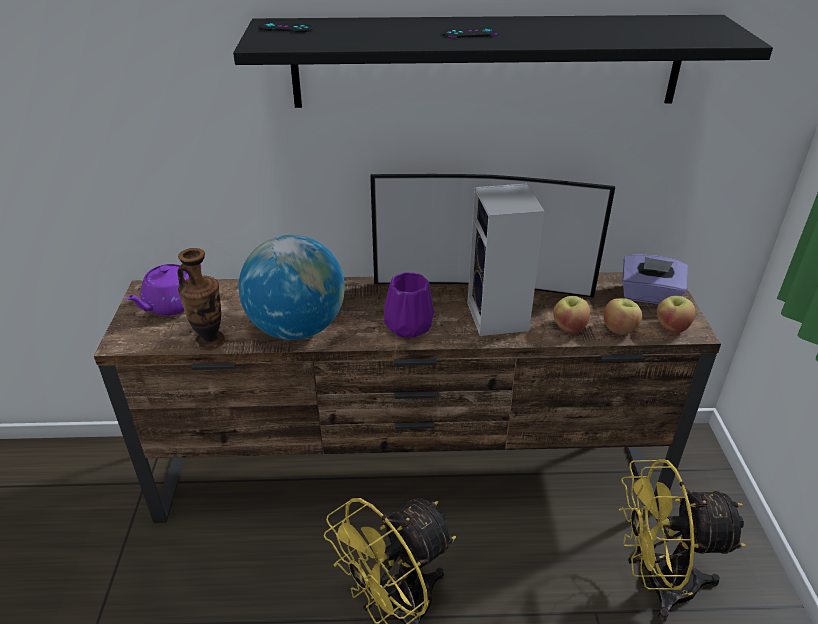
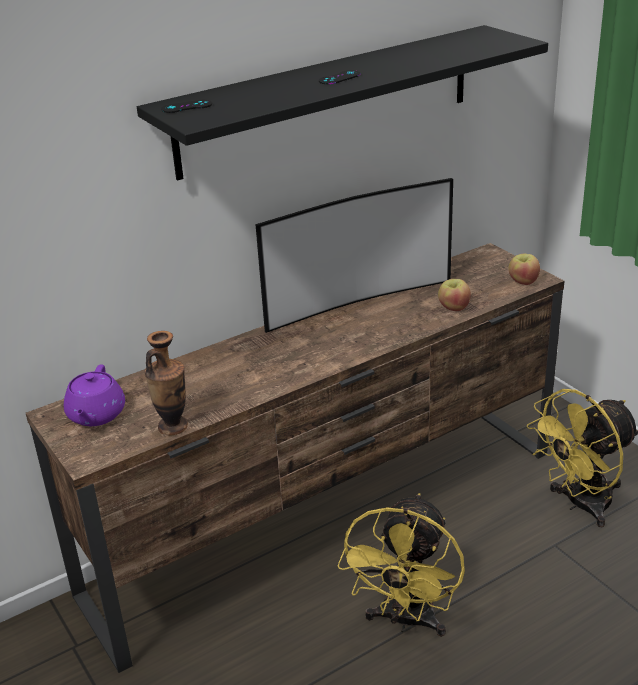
camera: 30 degrees left, 5 degrees down
(297, 328) = (239, 388): globe -> none
(407, 326) = (331, 352): purple vase -> none
(499, 318) = (396, 320): speaker -> none
(619, 329) = (489, 296): apple -> none
(649, 296) = (488, 266): purple tissue box -> none

